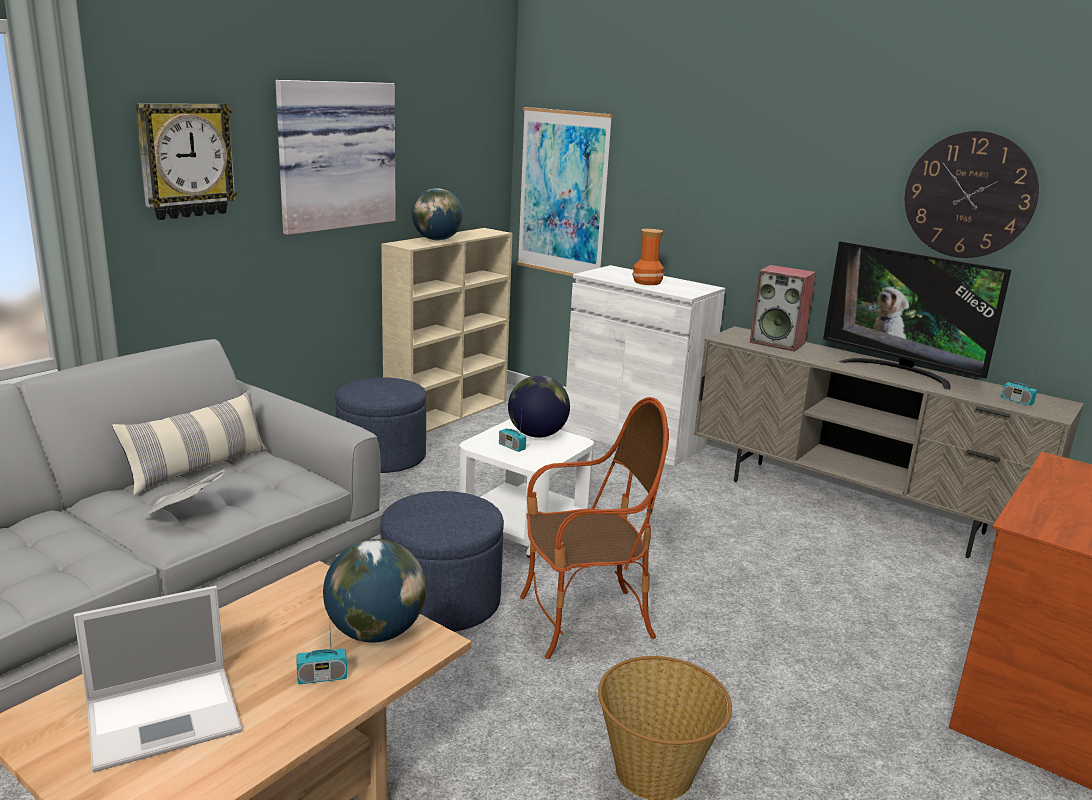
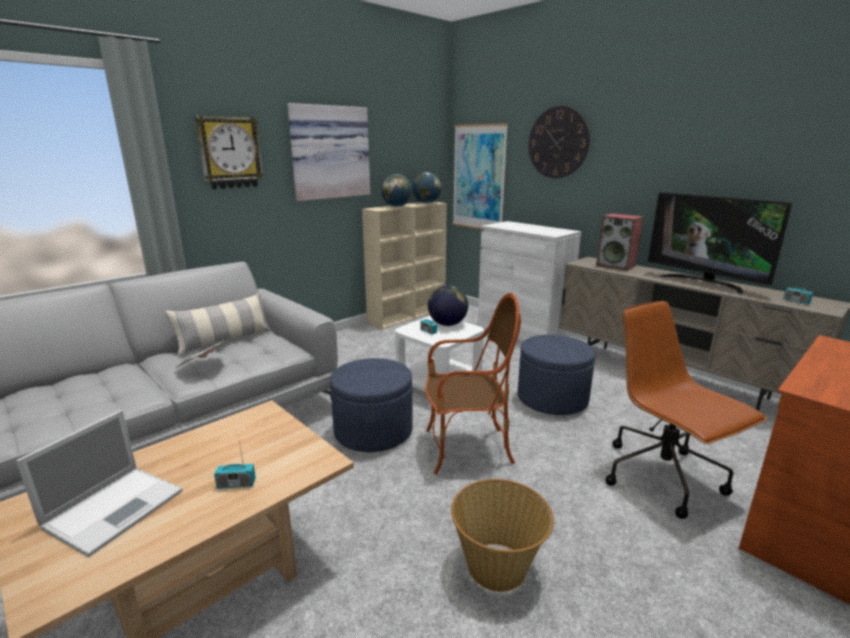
camera: 10 degrees right, 0 degrees up
(166, 716) = (116, 507): laptop -> laptop turned 45 degrees counterclockwise
(375, 633) = (287, 453): globe -> globe (426, 203)
(382, 457) = (361, 340): blue ottoman -> blue ottoman (552, 399)
(647, 282) = (529, 229): vase -> none
(854, 647) = (663, 478): none -> brown office chair
(969, 195) = (758, 153): wall clock -> wall clock (558, 142)

